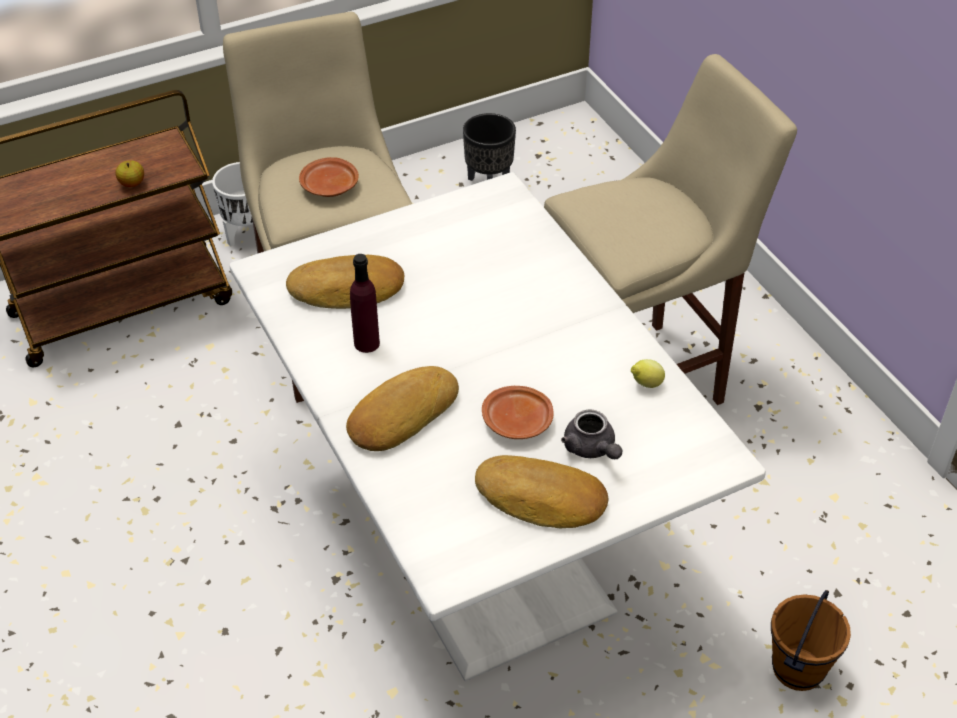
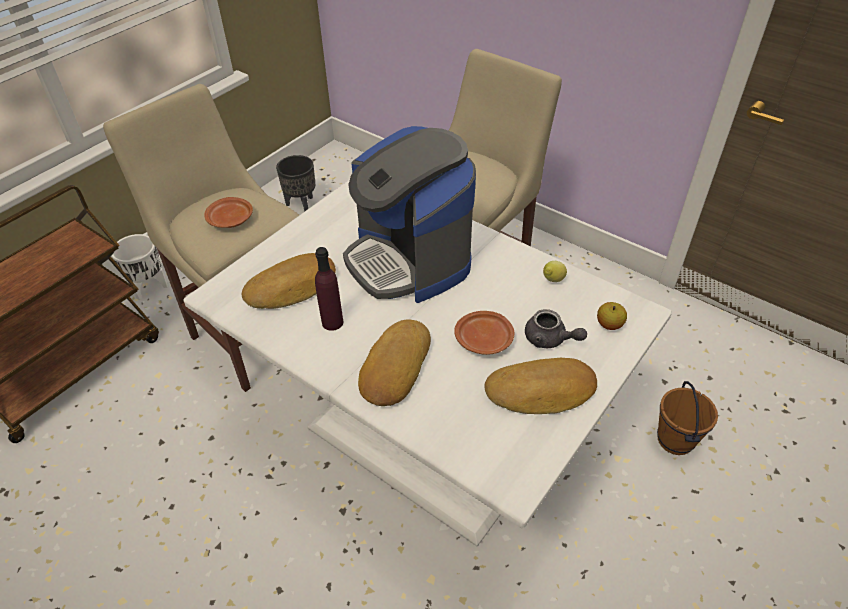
camera: 25 degrees left, 0 degrees up
(132, 183) = (56, 270): apple -> apple (609, 325)
(494, 303) = (409, 260): none -> coffee machine

